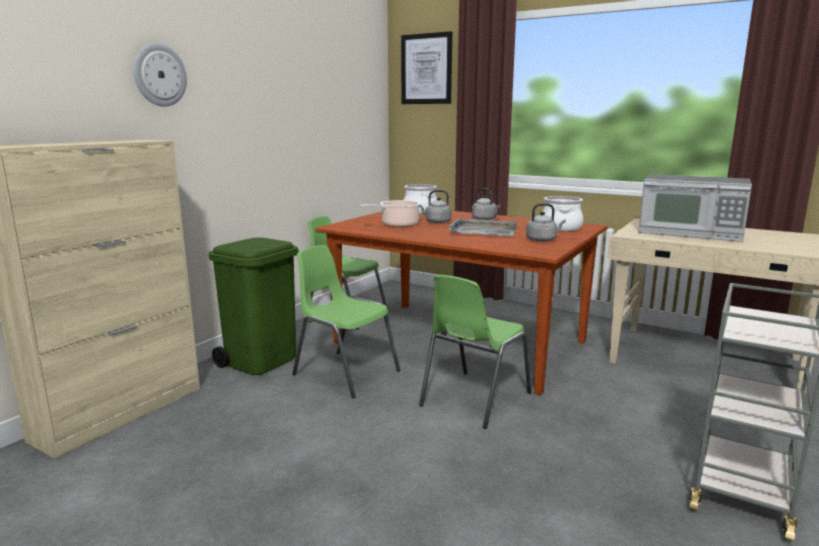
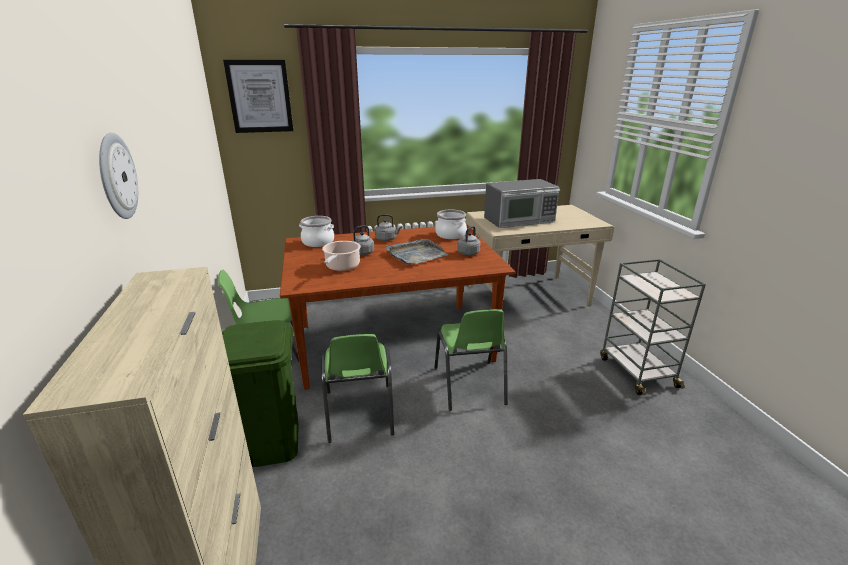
camera: 45 degrees left, 10 degrees up
(345, 373) = (359, 413): green chair -> green chair turned 90 degrees counterclockwise

